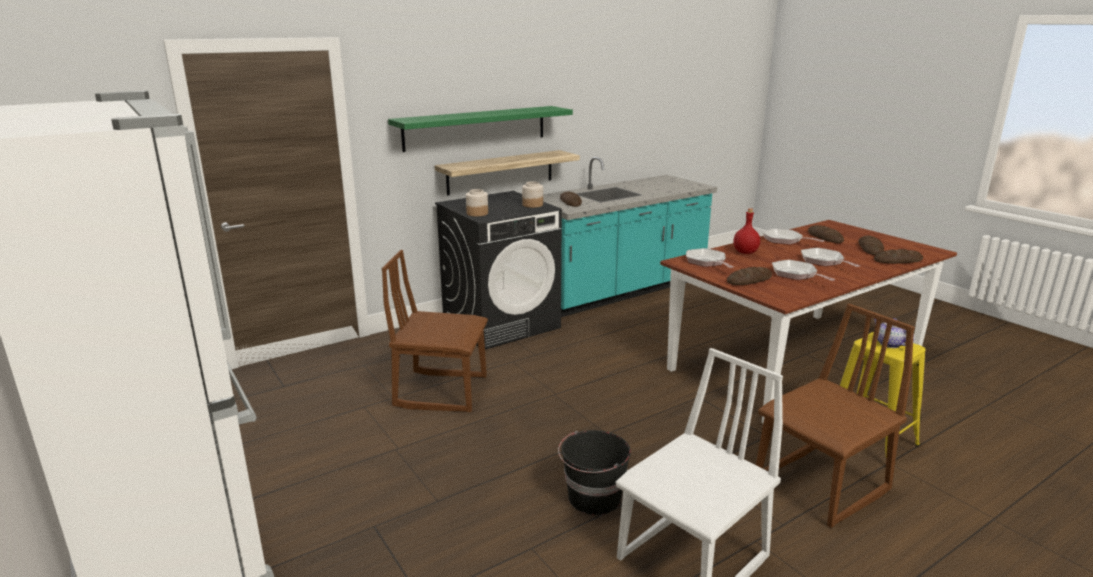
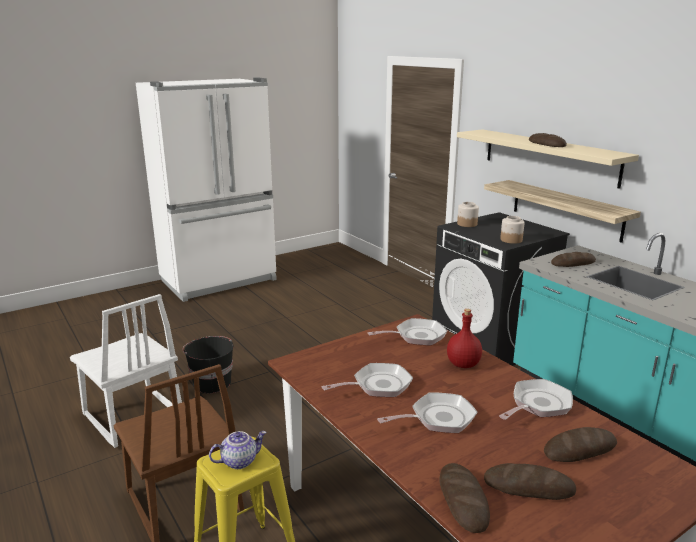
camera: 90 degrees right, 0 degrees up
(441, 391) = (359, 325): brown chair -> none
(476, 128) = (549, 156): green shelf -> beige shelf
(749, 280) = (357, 353): bread -> bread (546, 144)

